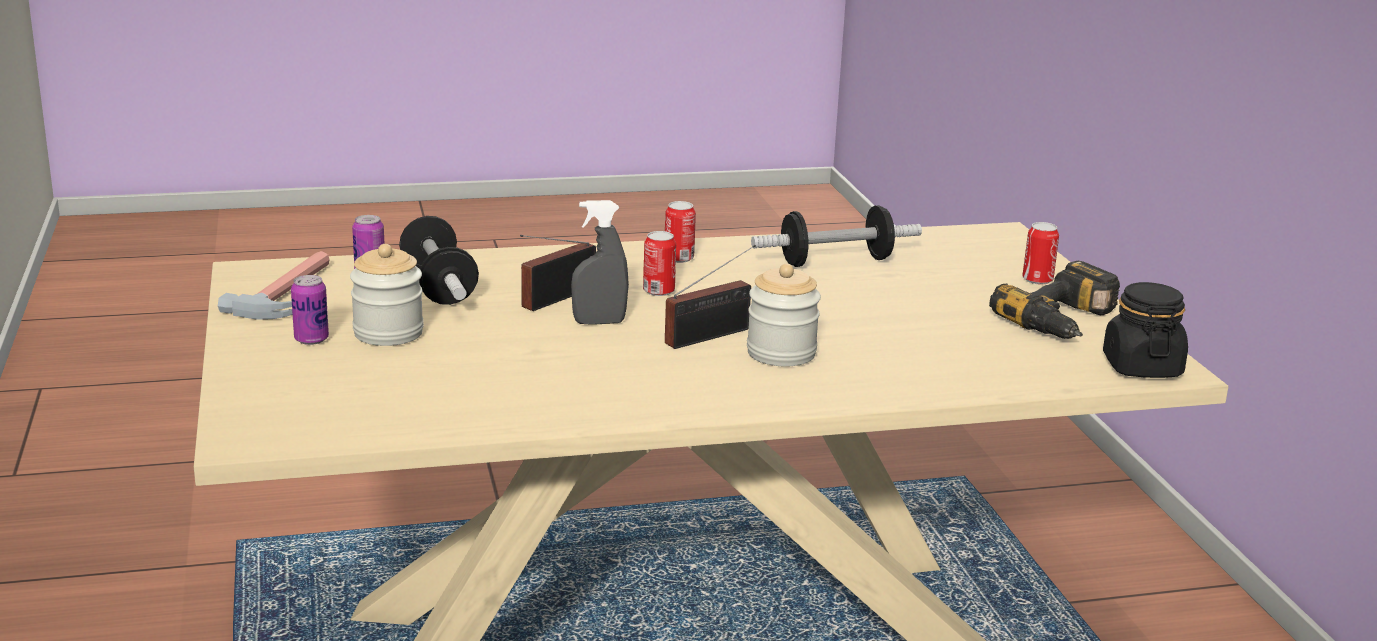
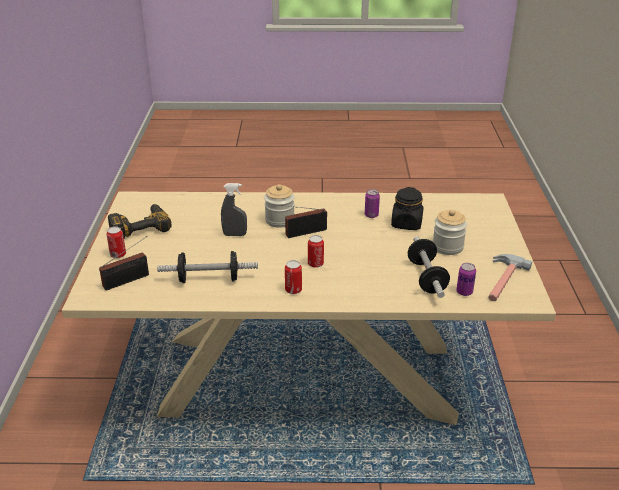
camera: 165 degrees left, 10 degrees up
(311, 339) = (481, 246): can -> can (371, 215)
(554, 298) = (369, 263): radio -> radio (129, 280)
(599, 322) = (351, 245): grey spray bottle -> grey spray bottle (235, 234)
(1141, 367) = (140, 201): black jar -> black jar (406, 224)

